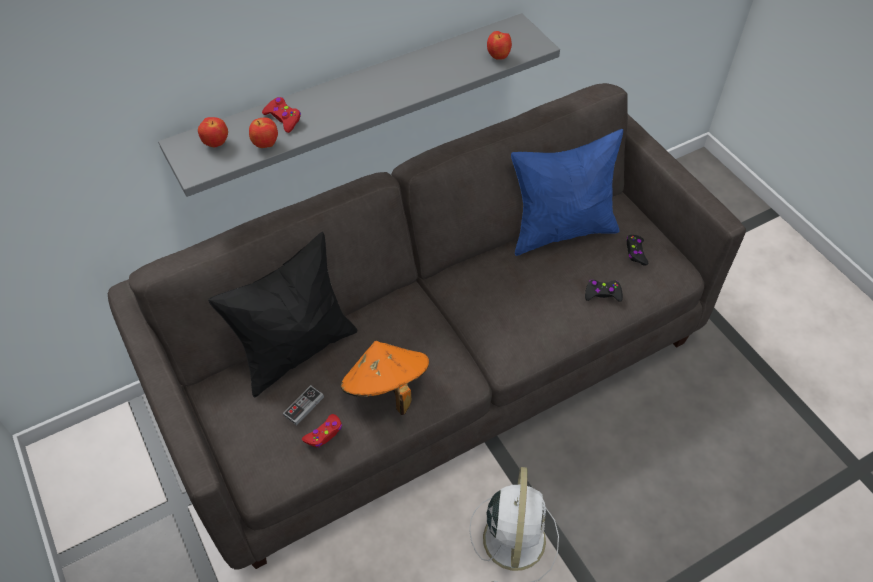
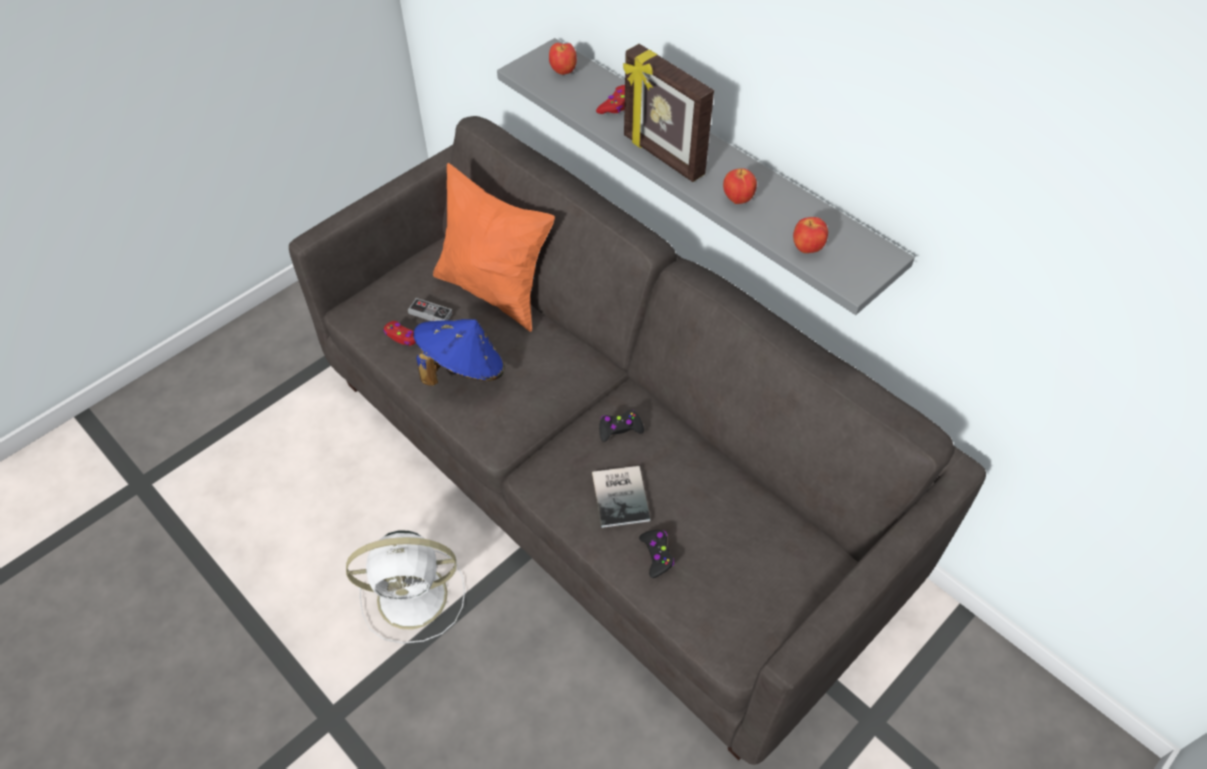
camera: 75 degrees right, 0 degrees up
(265, 145) = (574, 102): apple -> apple (737, 199)
(296, 350) = (495, 291): black pillow -> orange pillow
(364, 106) = (662, 156): none -> picture frame
(386, 388) = (462, 369): orange hat -> blue hat
(546, 302) = (622, 495): none -> book
(561, 230) = (748, 494): blue pillow -> none
(635, 252) = (743, 586): black game controller -> black game controller (620, 429)

